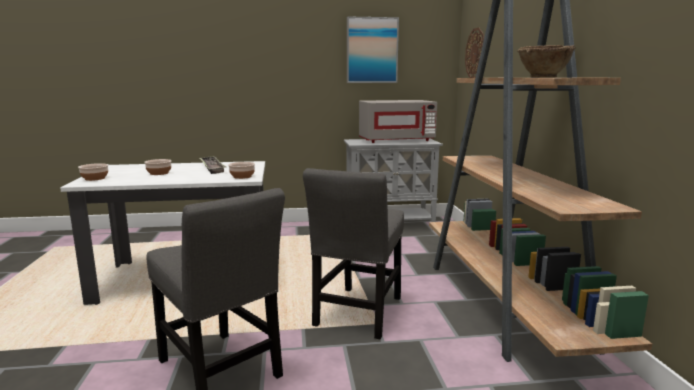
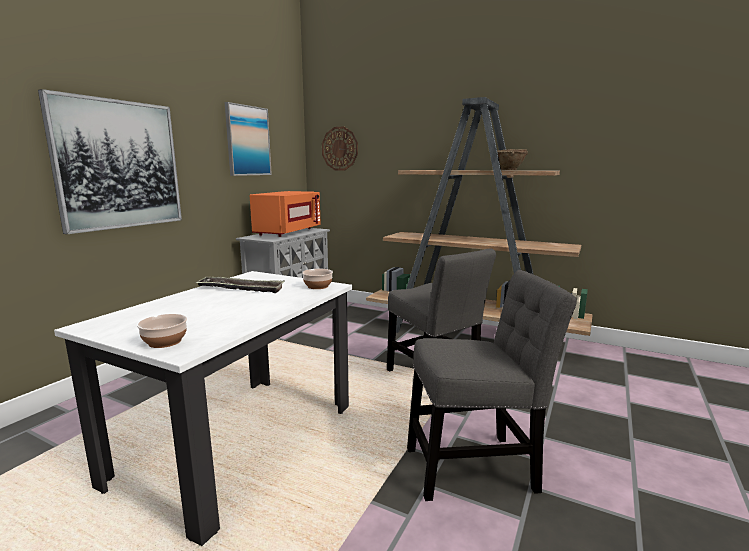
camera: 55 degrees left, 0 degrees up
(159, 173) = (215, 310): bowl -> none
(242, 73) = (119, 165): none -> picture
(396, 140) = (288, 232): grey microwave -> orange microwave

